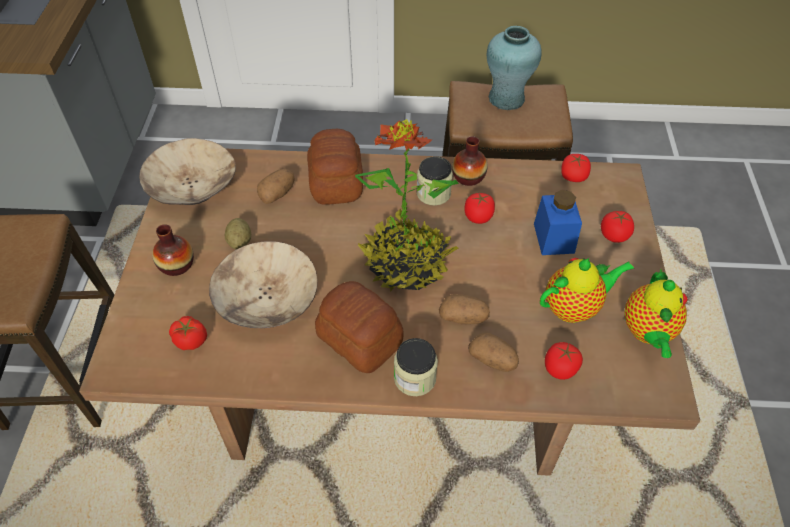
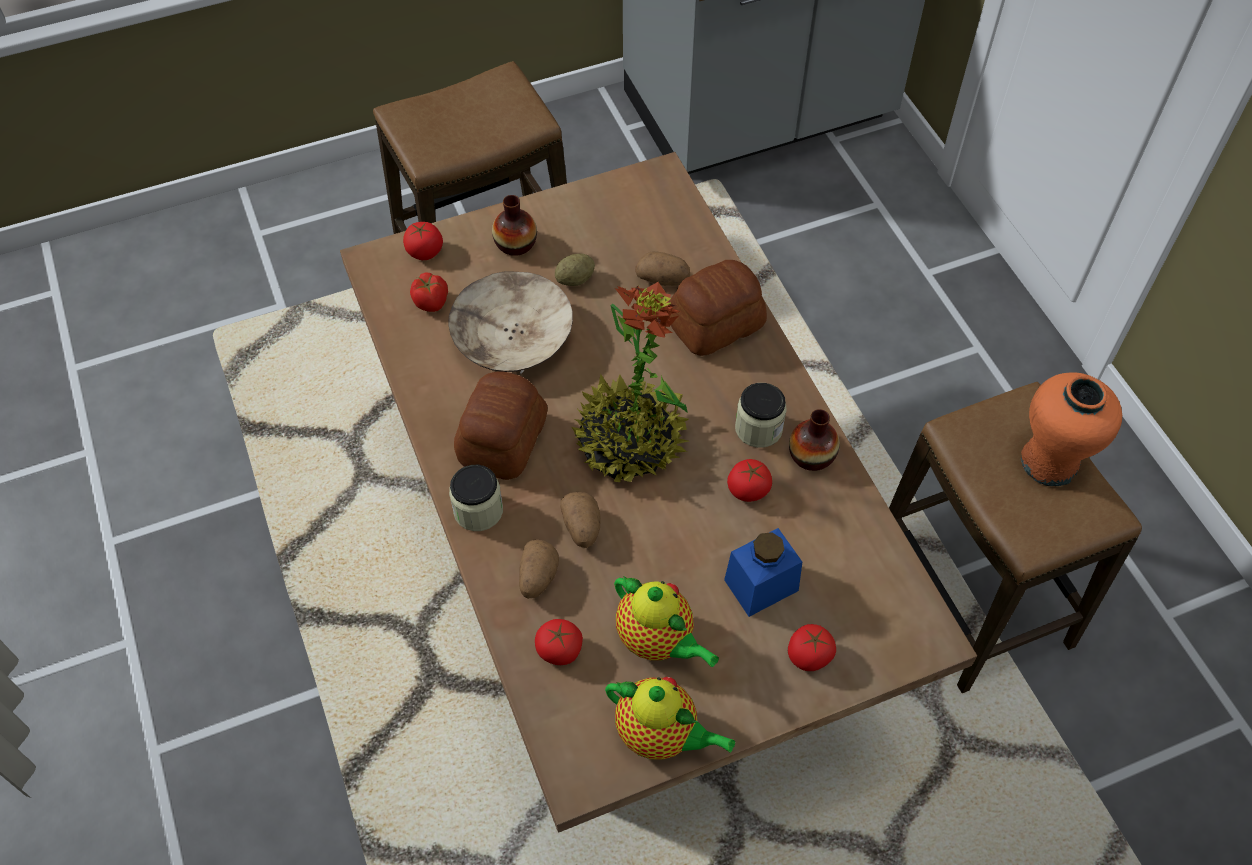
camera: 65 degrees right, 5 degrees up
(193, 187) = (627, 203): beige bowl -> none
(506, 98) = (1049, 461): turquoise vase -> orange vase
(573, 177) = (891, 576): tomato -> tomato (425, 251)
(647, 333) = (661, 735): teapot -> teapot turned 135 degrees counterclockwise

